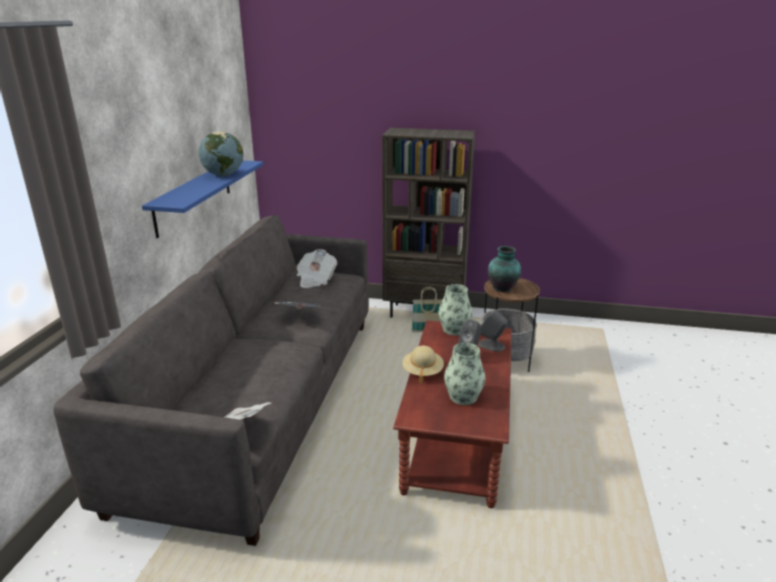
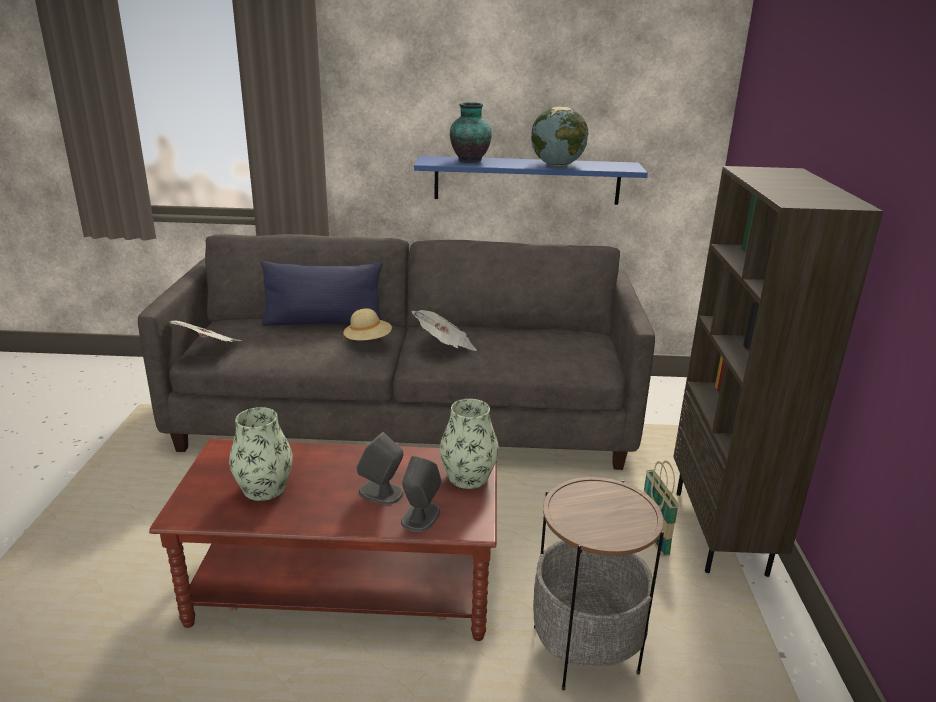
camera: 80 degrees right, 0 degrees up
(220, 366) = (324, 323): none -> blue pillow
(315, 279) = (560, 343): newspaper -> none
(422, 372) = (333, 452): beige hat -> beige hat (368, 341)
(503, 288) = (593, 500): vase -> vase (469, 161)

